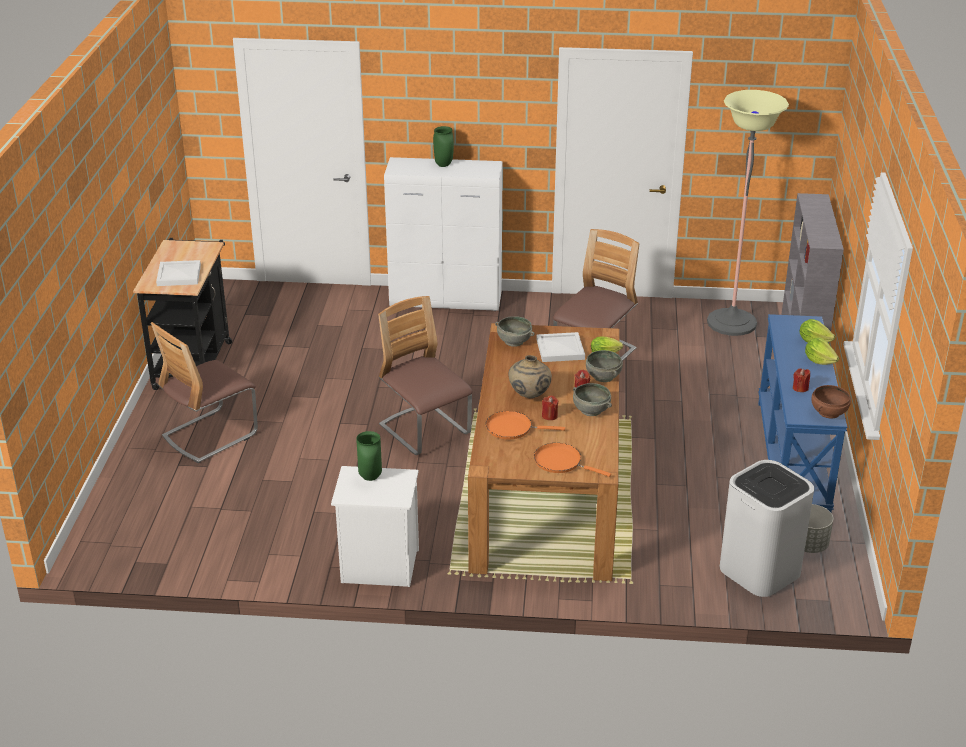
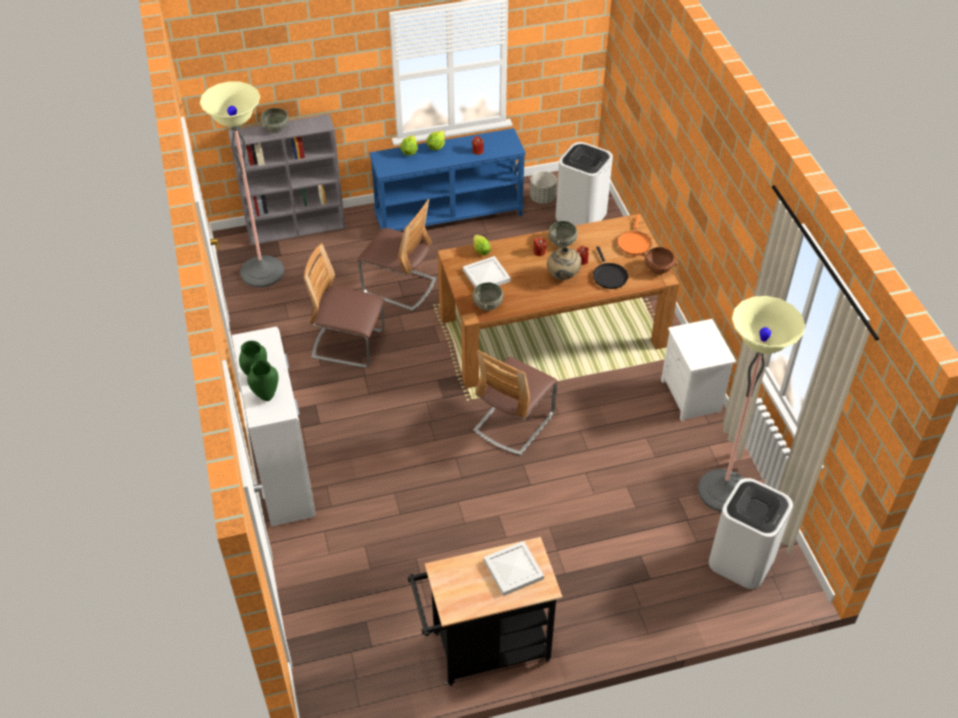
camera: 110 degrees left, 15 degrees up
(145, 529) = (741, 560): none -> white trash can
(210, 435) = (596, 574): chair -> chair (399, 286)
(233, 545) = (723, 491): none -> floor lamp
(371, 477) = (694, 349): green vase -> green vase (266, 396)
(512, 428) = (609, 276): orange frying pan -> black frying pan
(604, 376) = (513, 244): grey bowl -> grey bowl (275, 128)
(828, 412) = (501, 136): brown bowl -> brown bowl (658, 269)

